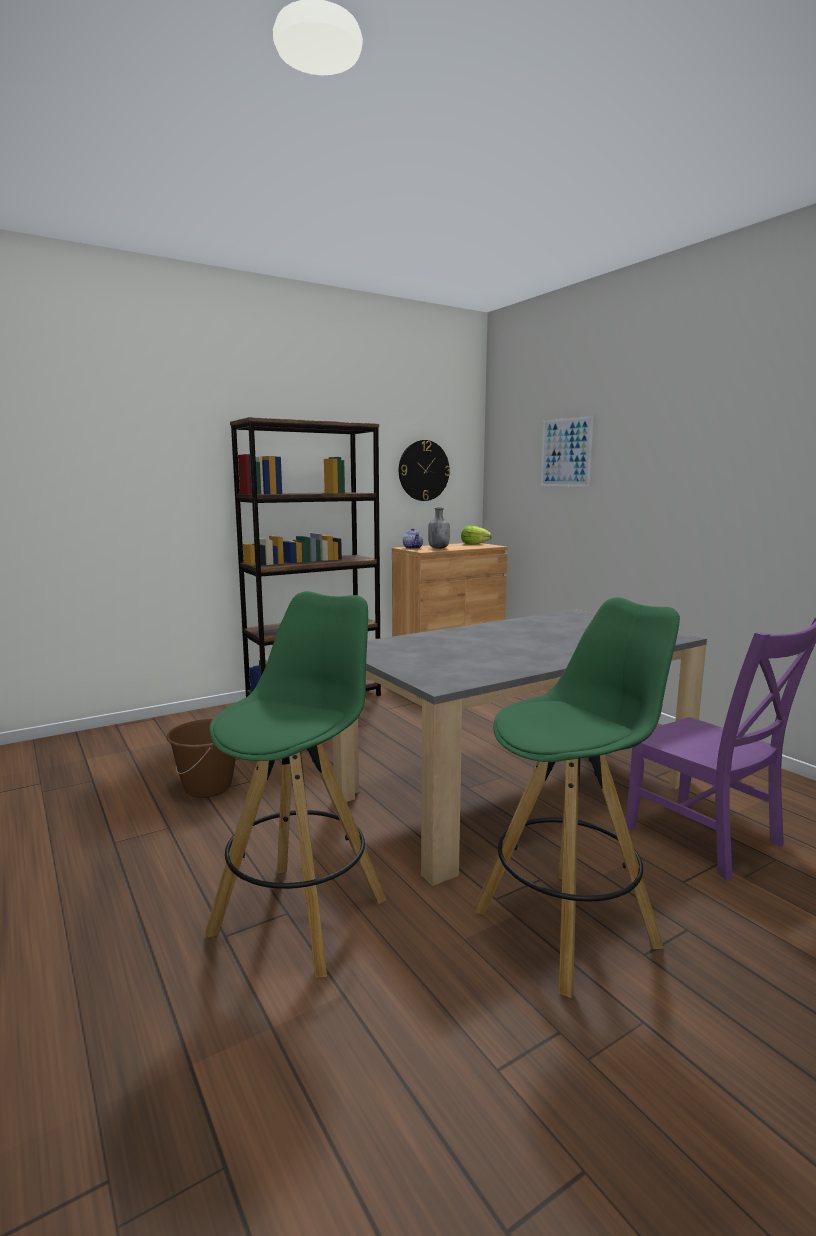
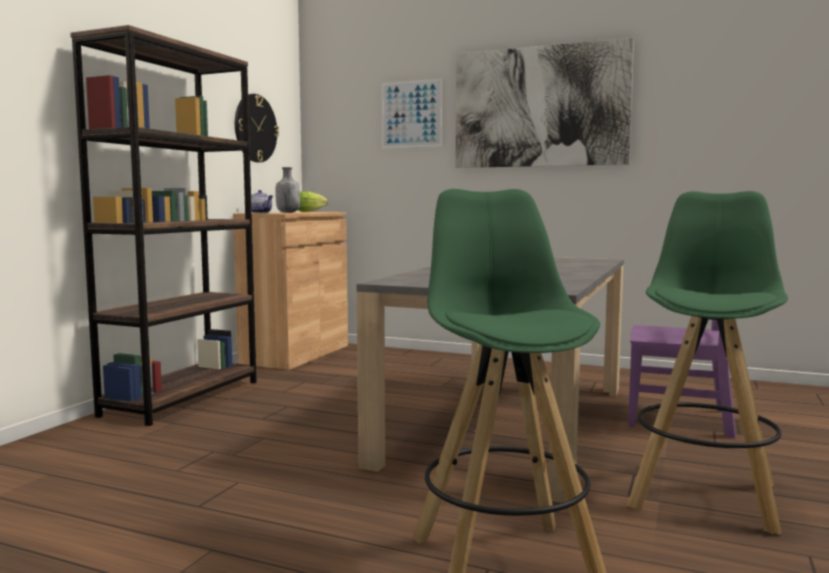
camera: 35 degrees left, 5 degrees down
(208, 787) = (194, 500): brown bucket -> none
(682, 447) = (540, 107): none -> picture

